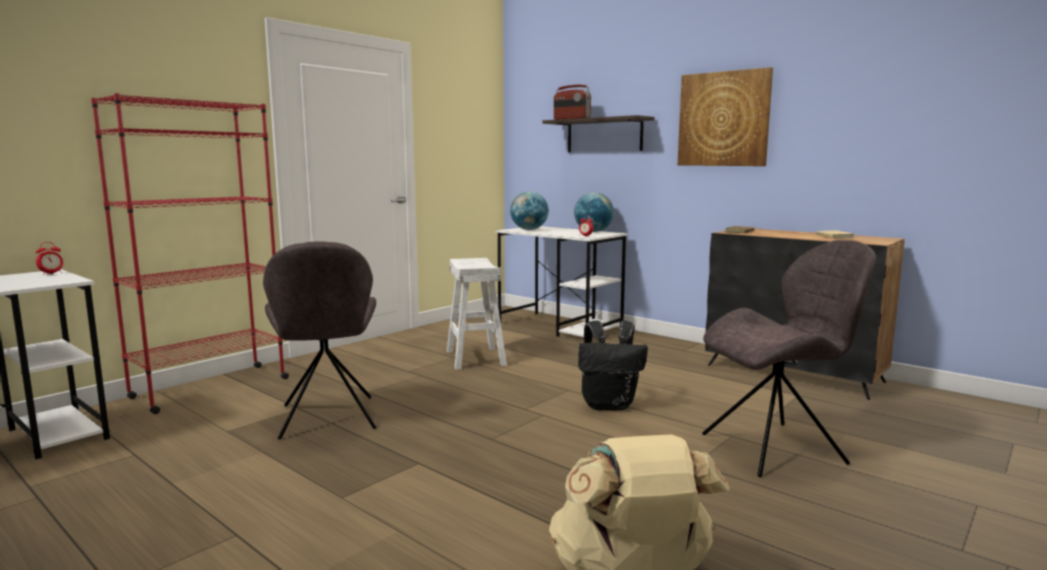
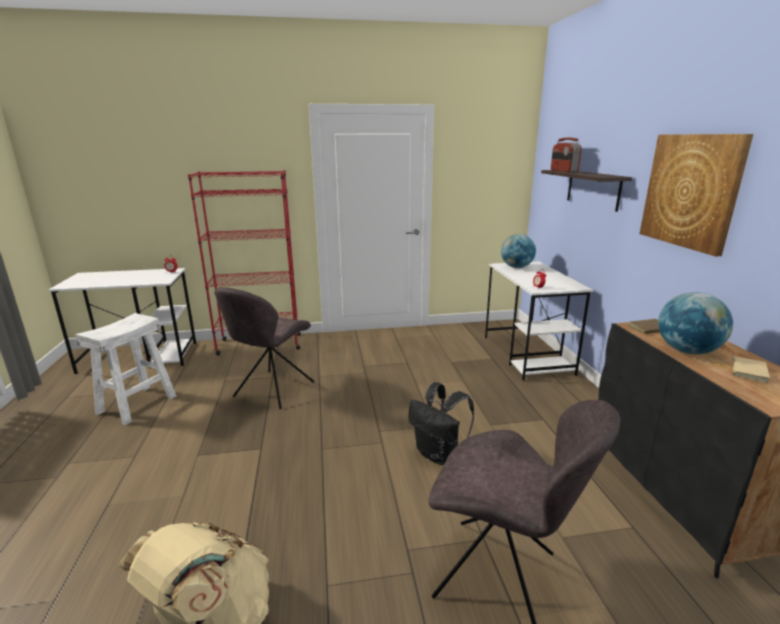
camera: 40 degrees right, 10 degrees up
(475, 357) = (419, 367): white stool -> white stool (137, 404)
(593, 231) = (564, 281): globe -> globe (687, 351)

